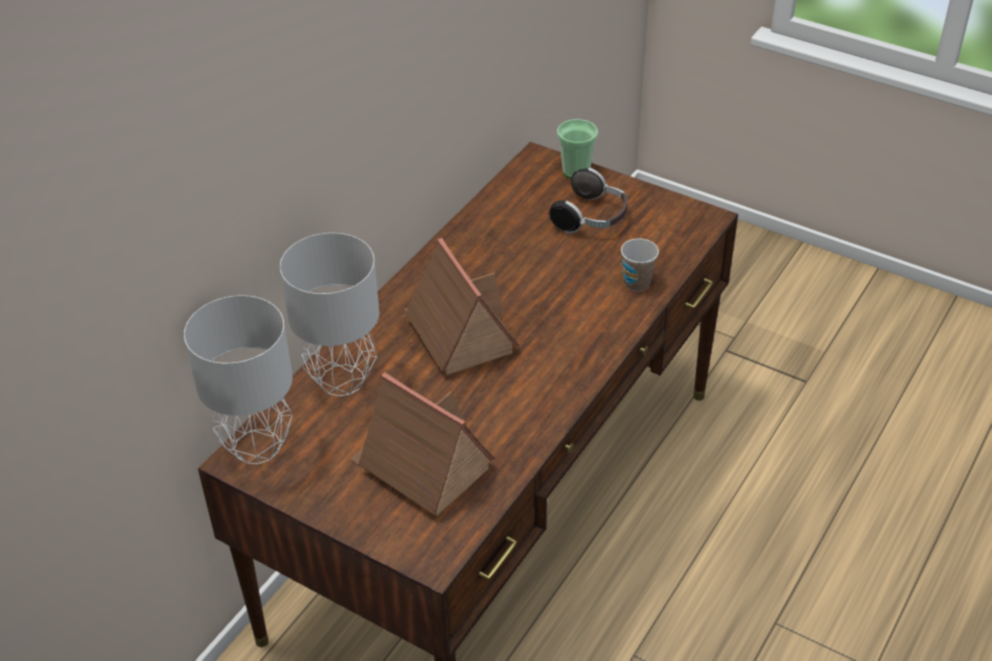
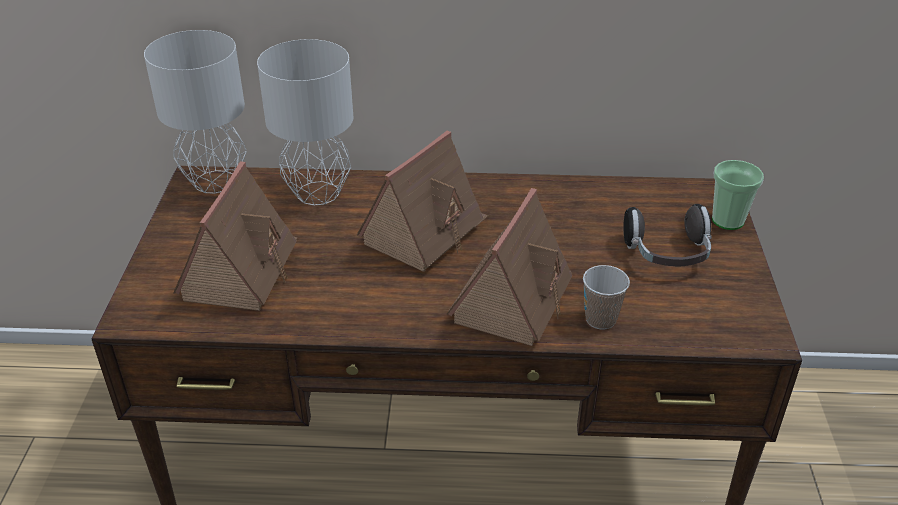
camera: 60 degrees right, 5 degrees down
(582, 317) = (513, 299): none -> toy house

